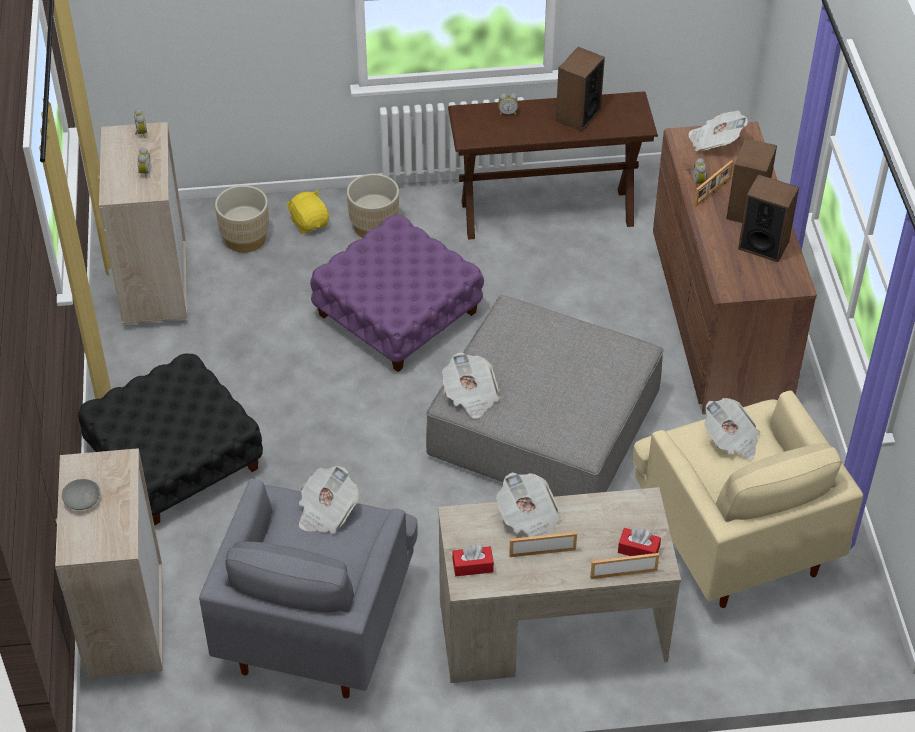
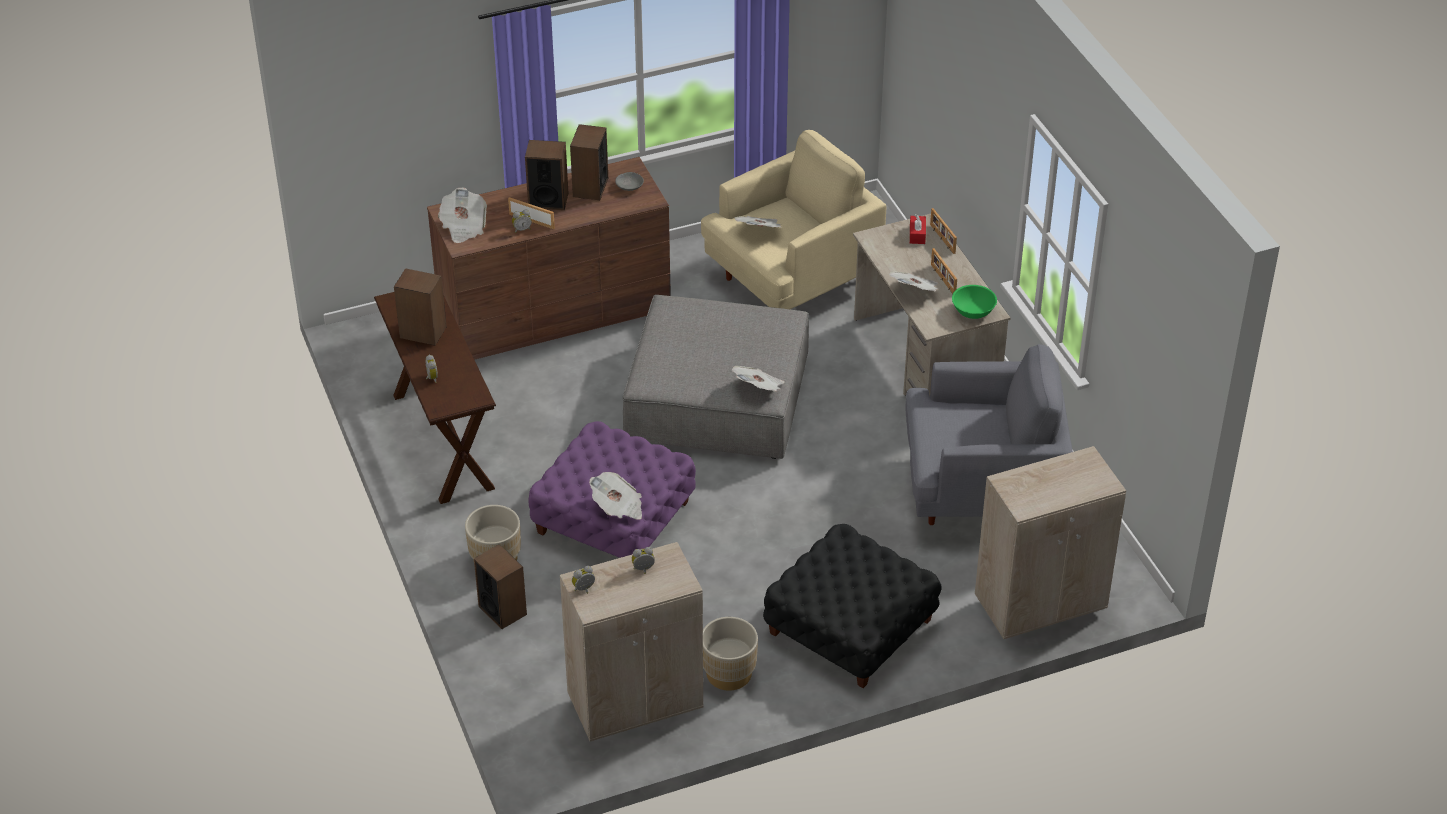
camera: 105 degrees left, 5 degrees down
(82, 500) = (1055, 493): grey bowl -> grey bowl (629, 186)
(245, 238) = (540, 654): beige planter -> beige planter (728, 673)
(309, 223) = (502, 610): yellow plush toy -> speaker
(326, 512) = (932, 433): newspaper -> newspaper (618, 507)
(473, 566) = (973, 311): red tissue box -> green bowl

